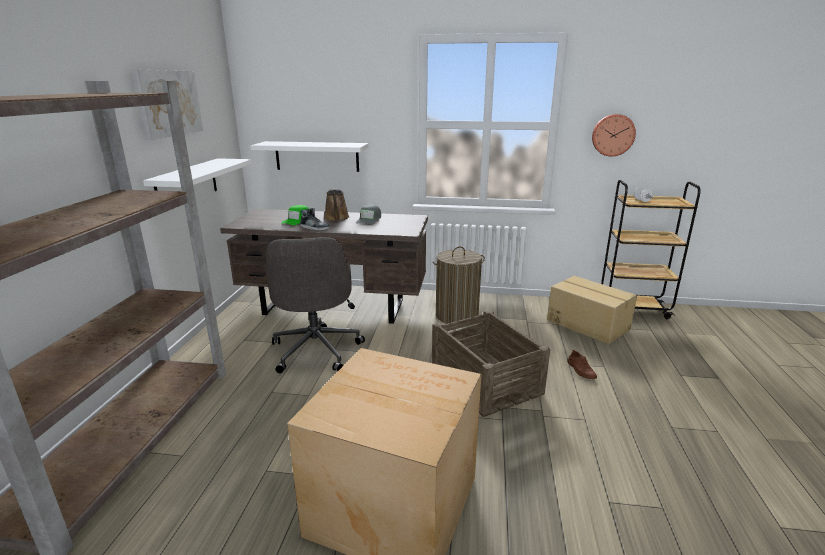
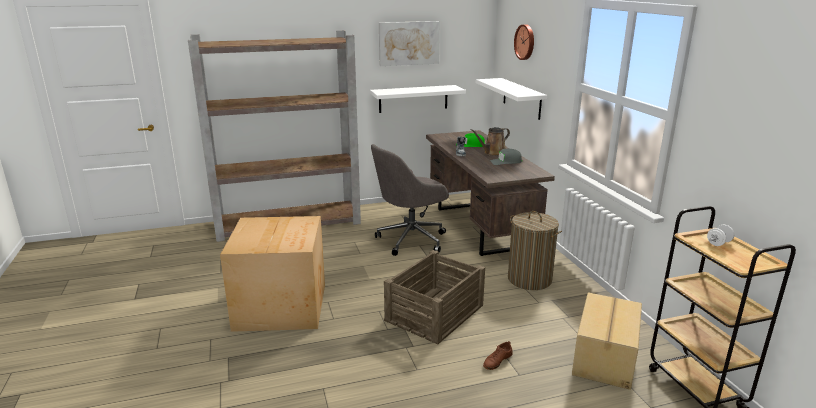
camera: 65 degrees right, 0 degrees up
(612, 135) = (726, 145): wall clock -> wall clock (525, 42)

